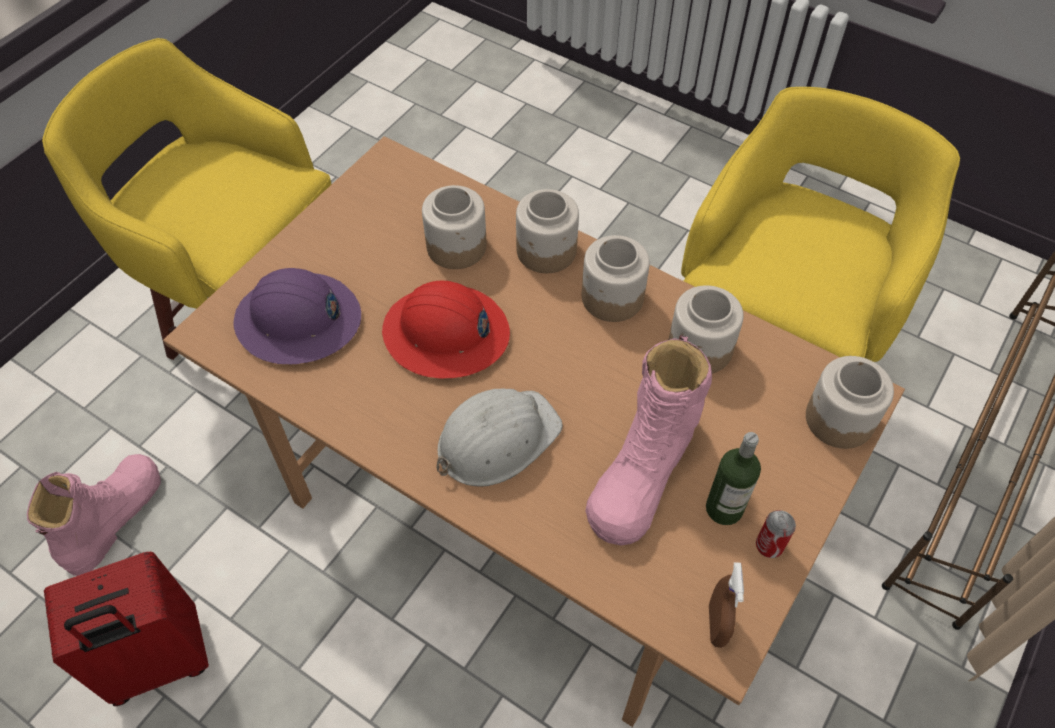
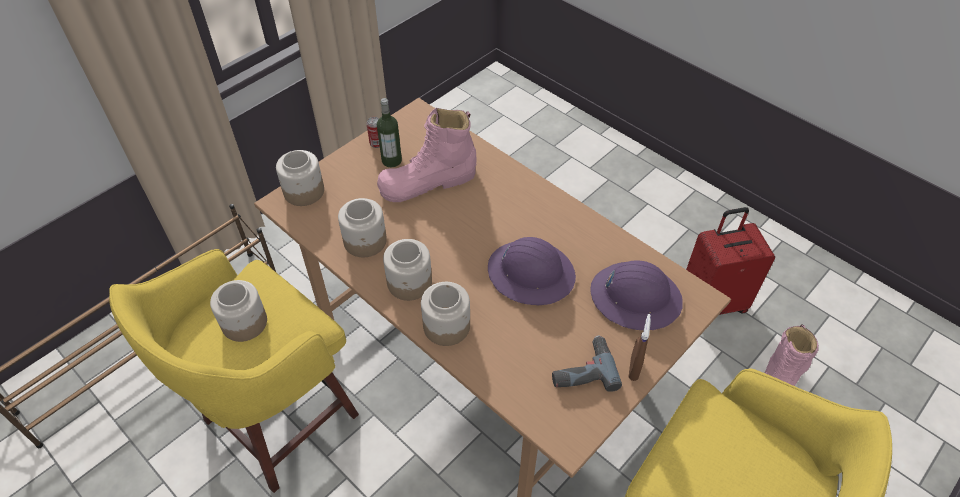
camera: 170 degrees left, 5 degrees down
(374, 227) = (581, 369): none -> power drill
(446, 334) = (531, 273): red hard hat -> purple hard hat
(457, 246) = (515, 340): jar -> jar (244, 323)
(496, 439) = (507, 208): white hard hat -> none
(642, 471) = (428, 182): pink boot -> pink boot turned 150 degrees counterclockwise
(716, 625) = (417, 120): brown spray bottle -> brown spray bottle (634, 368)

